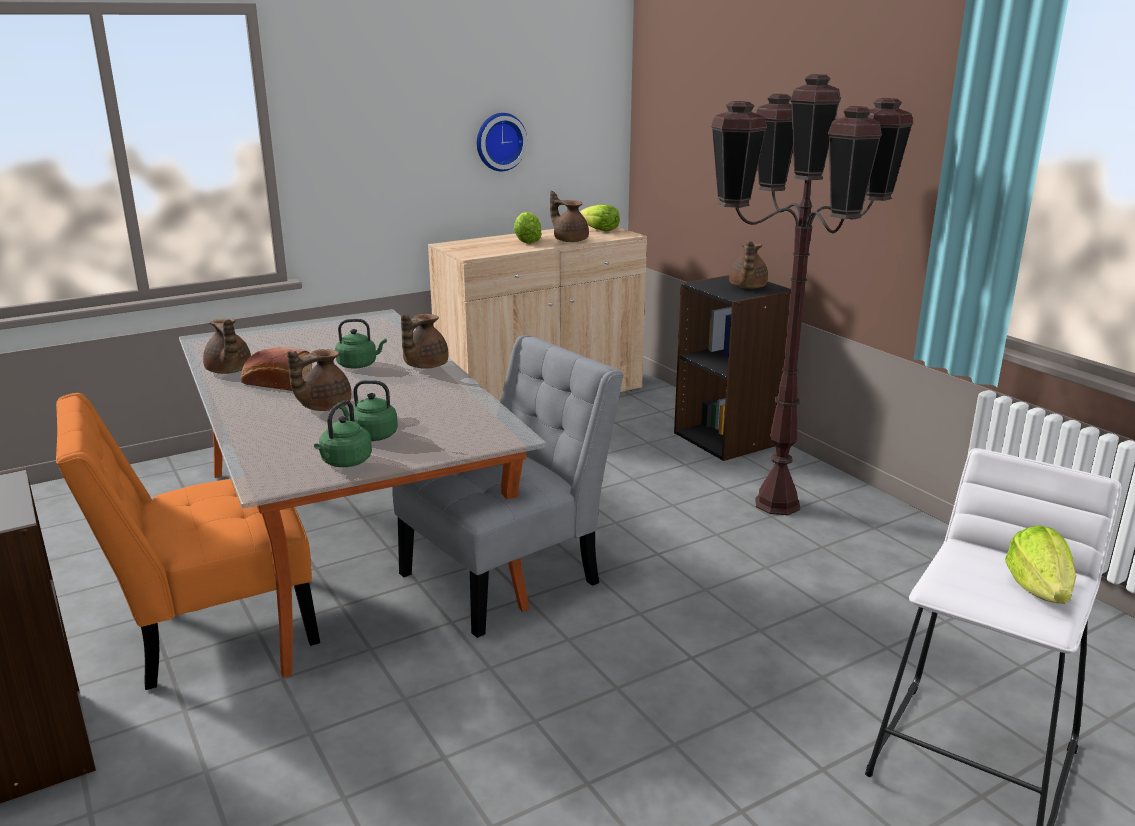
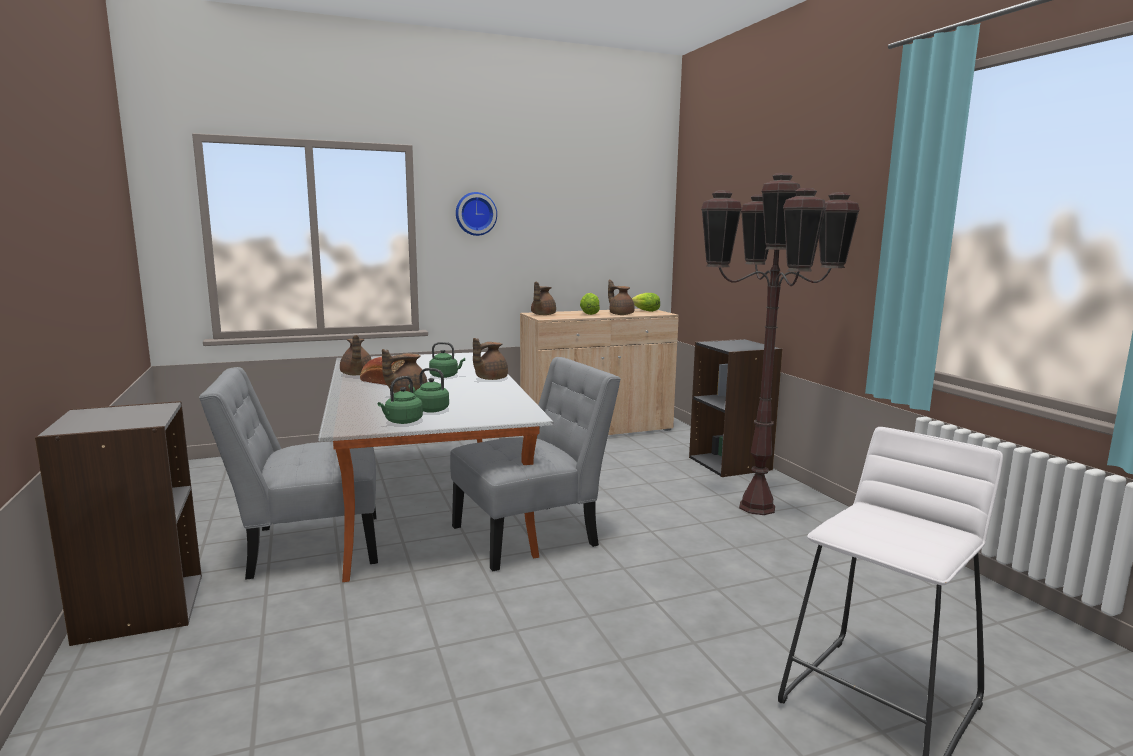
camera: 10 degrees right, 10 degrees down
(210, 627) = (306, 546): orange chair -> grey chair
(499, 141) = (576, 246): wall clock -> wall clock (475, 214)
(747, 287) = (744, 345): brown teapot -> brown teapot (542, 315)
(1039, 590) = (924, 537): lettuce -> none

